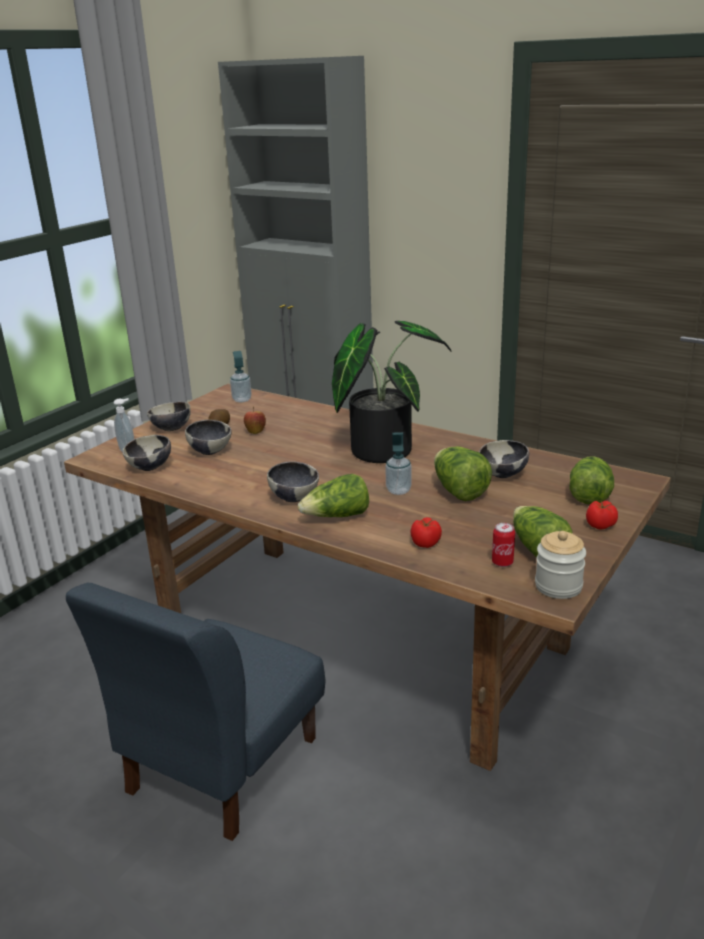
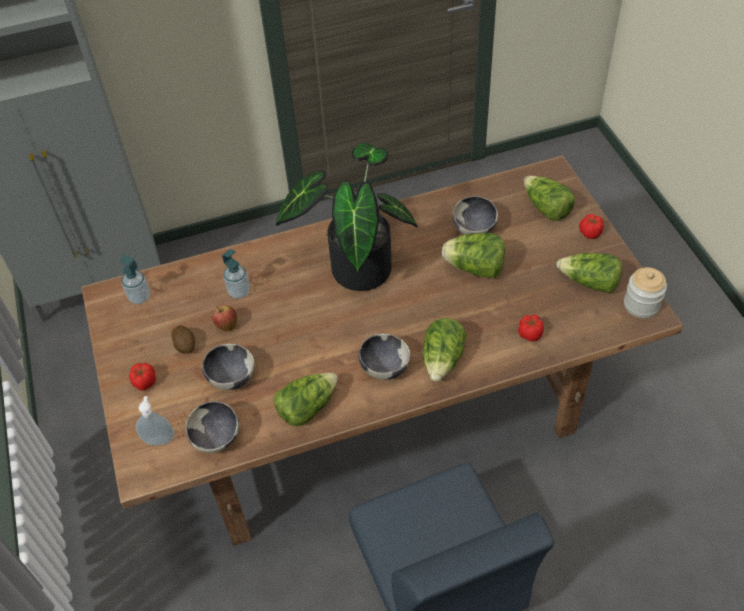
camera: 50 degrees left, 25 degrees up
(171, 429) = (145, 383): bowl -> tomato
(216, 485) = (307, 407): none -> lettuce
(398, 490) = (438, 300): soap dispenser -> soap dispenser (239, 291)
(502, 562) = (591, 311): can -> none

